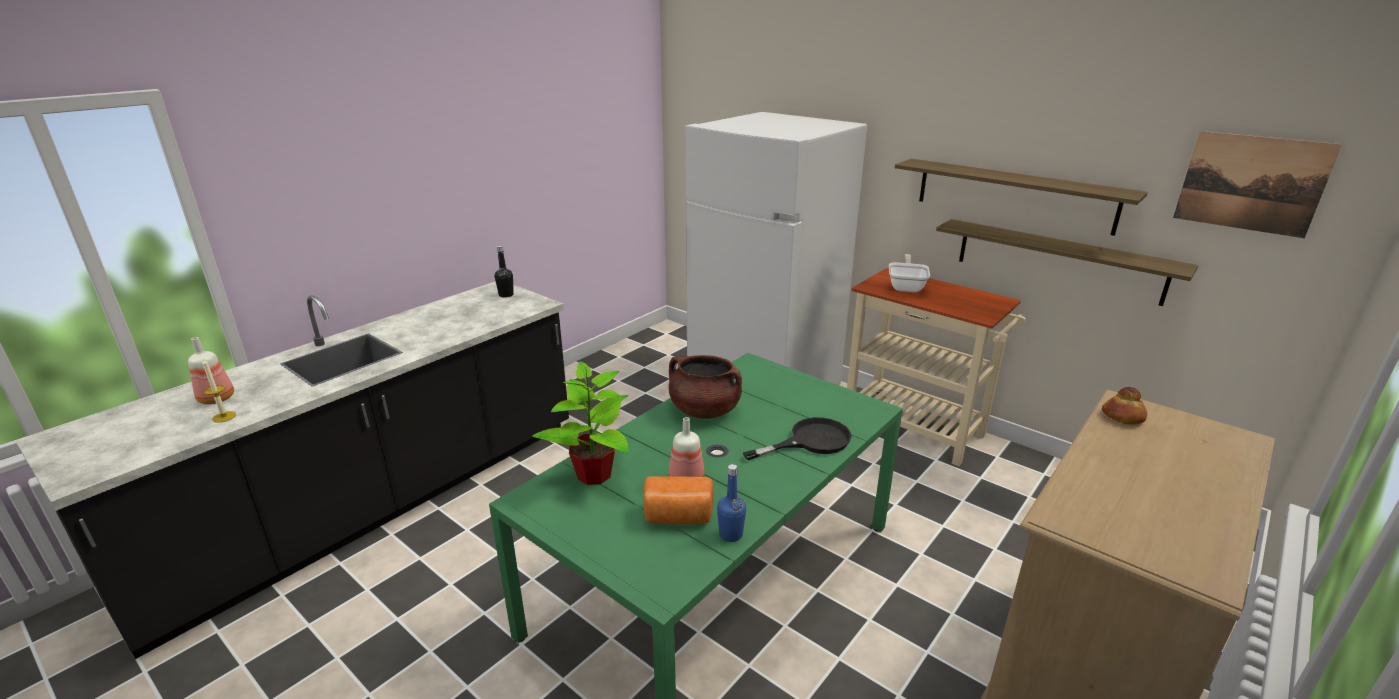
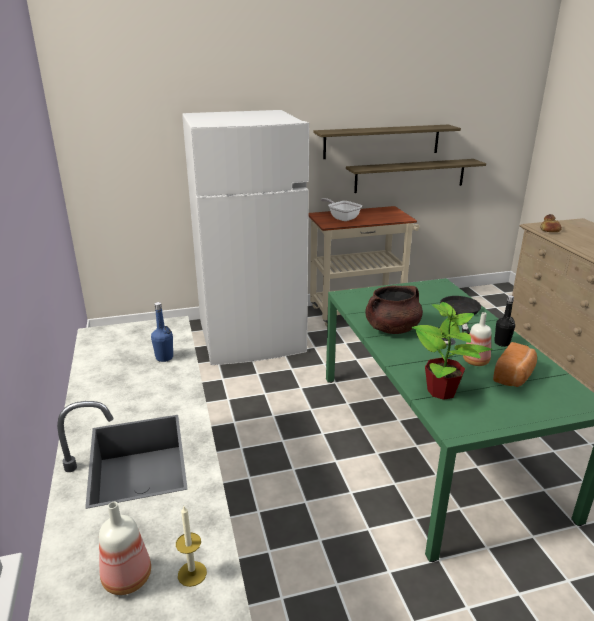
camera: 55 degrees left, 0 degrees up
(506, 295) = (123, 334): black bottle -> black bottle (502, 343)
(730, 534) = (543, 365): blue bottle -> blue bottle (164, 357)
(1251, 183) = (489, 110): picture -> none

